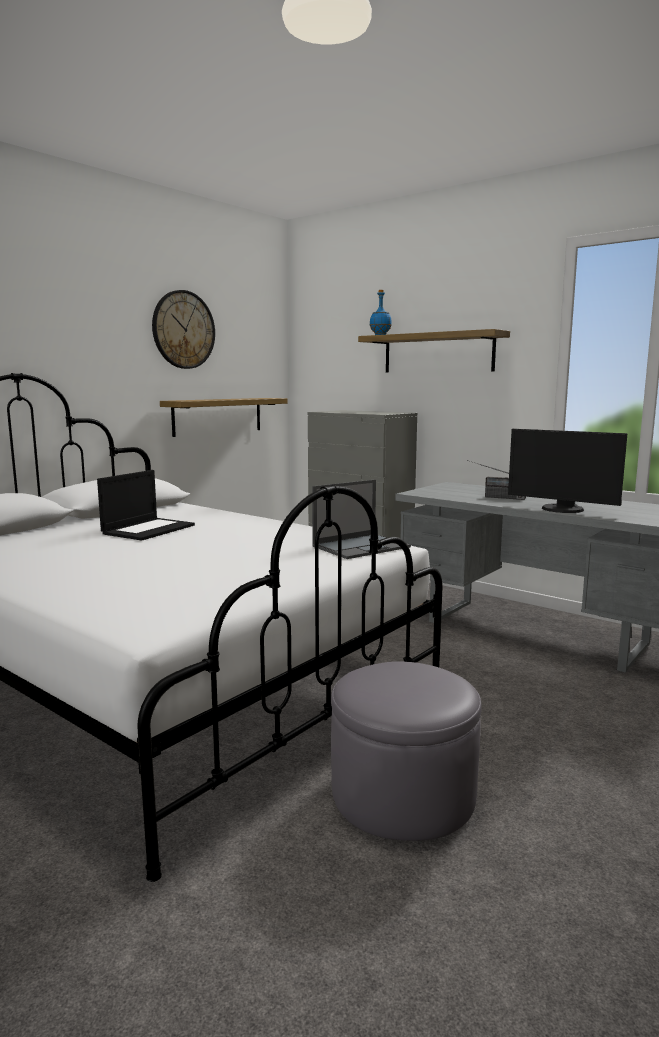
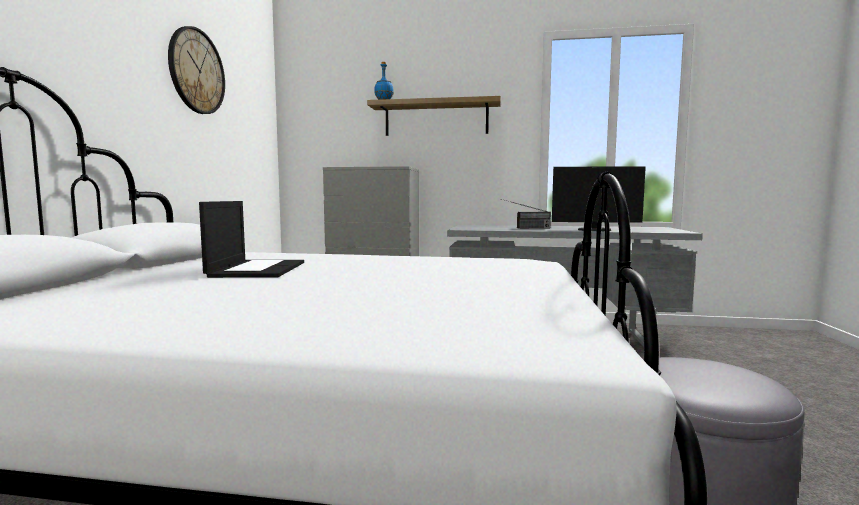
camera: 30 degrees left, 5 degrees down
(218, 416) = (227, 169): shelf -> none
(361, 546) = (515, 262): laptop -> none

